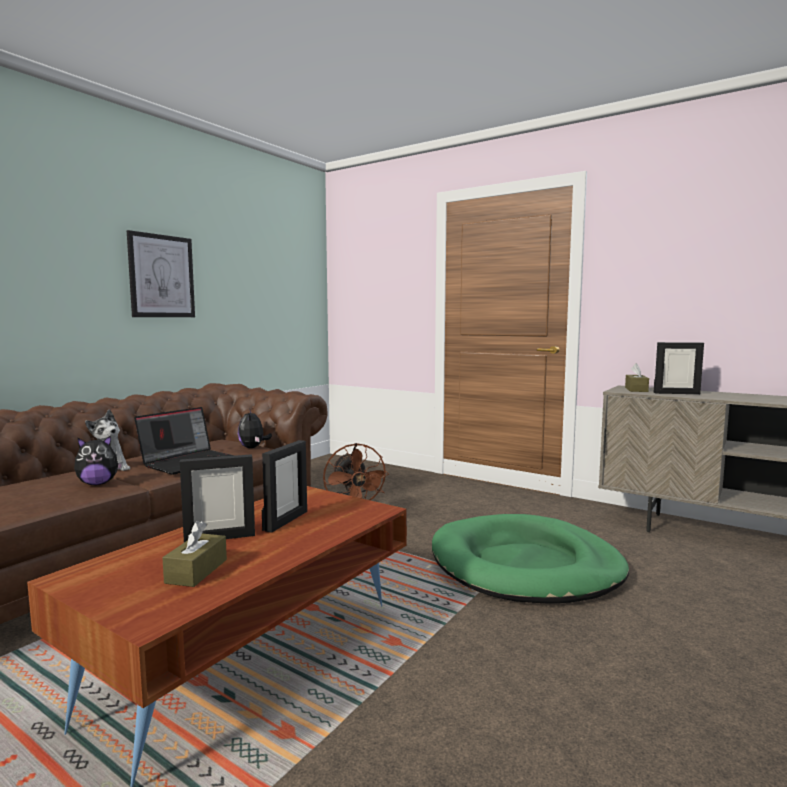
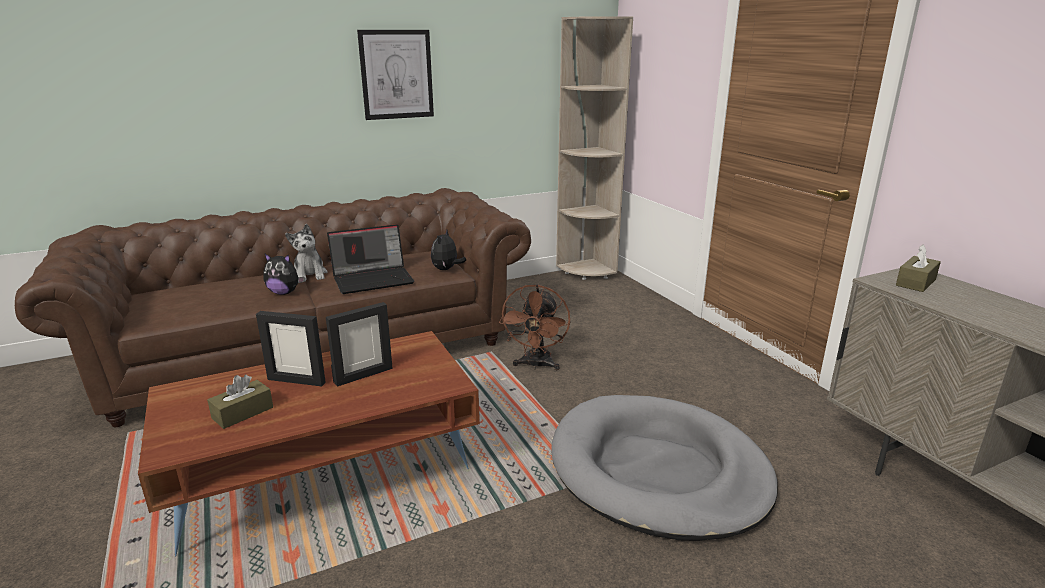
camera: 30 degrees right, 15 degrees up
(324, 462) = (586, 274): none -> beige bookcase
(525, 565) = (658, 471): green dog bed -> grey dog bed
(676, 393) = (965, 304): picture frame -> none

